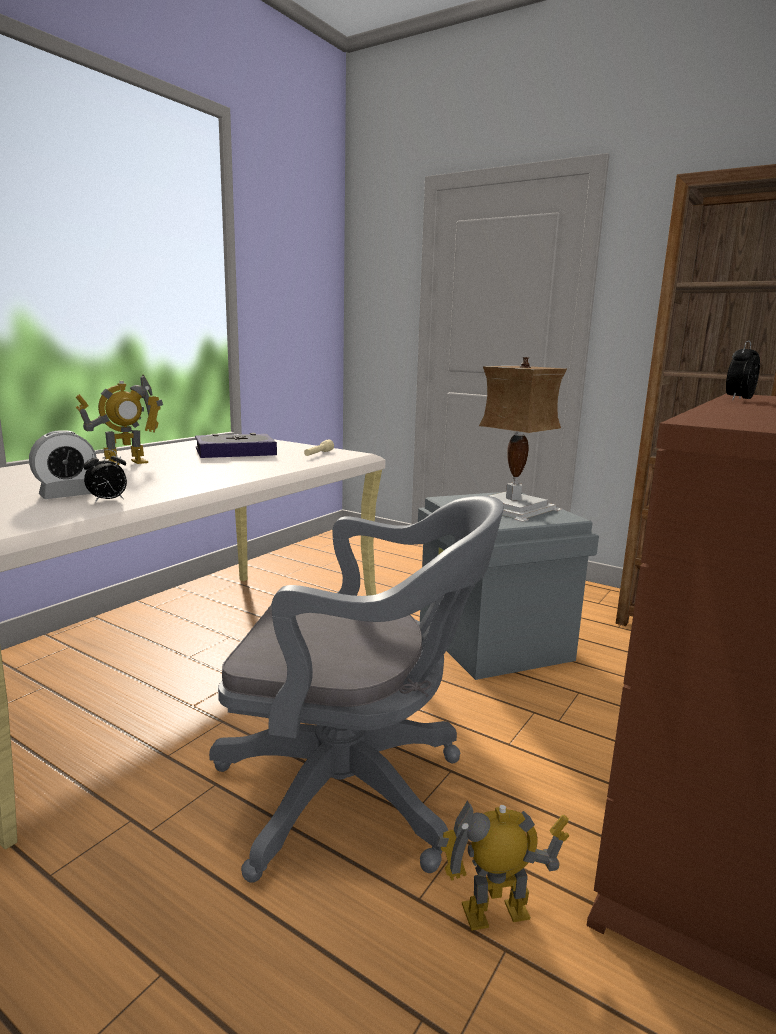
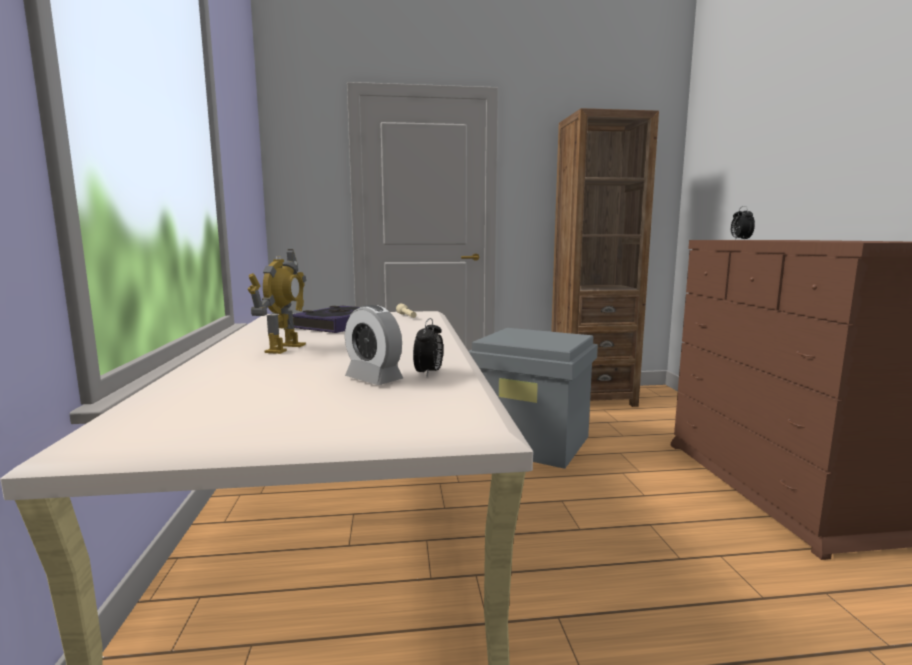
camera: 40 degrees left, 5 degrees down
(67, 495) = (373, 379): alarm clock -> alarm clock turned 120 degrees clockwise
(355, 793) = (636, 566): grey office chair -> none
(496, 913) = (794, 580): toy robot -> none
(515, 508) = (540, 336): table lamp -> none

